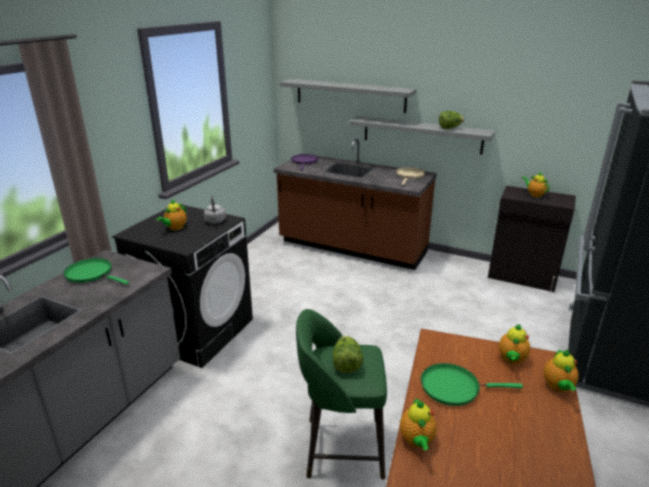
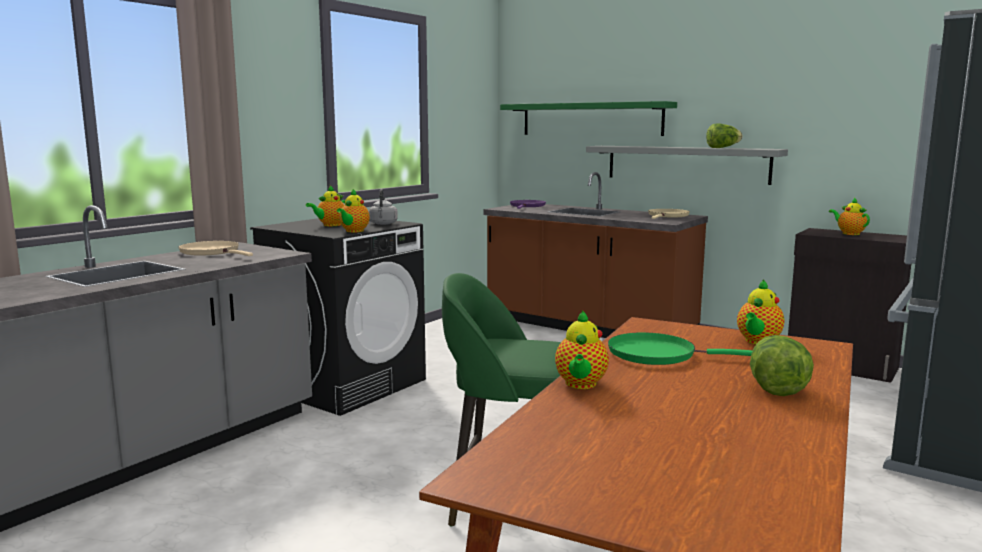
camera: 10 degrees right, 15 degrees down
(91, 274) = (212, 252): green frying pan -> beige frying pan
(346, 364) = (515, 348): lettuce -> lettuce (775, 387)
(350, 95) = (590, 119): grey shelf -> green shelf
(558, 387) = (822, 363): teapot -> teapot (353, 231)

